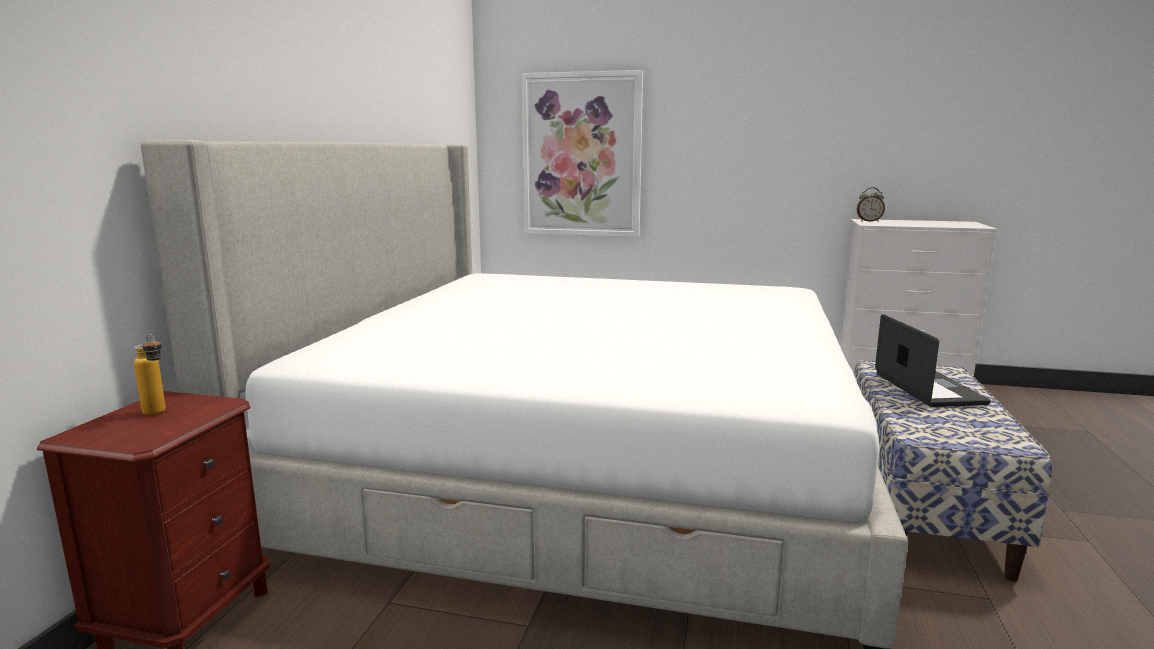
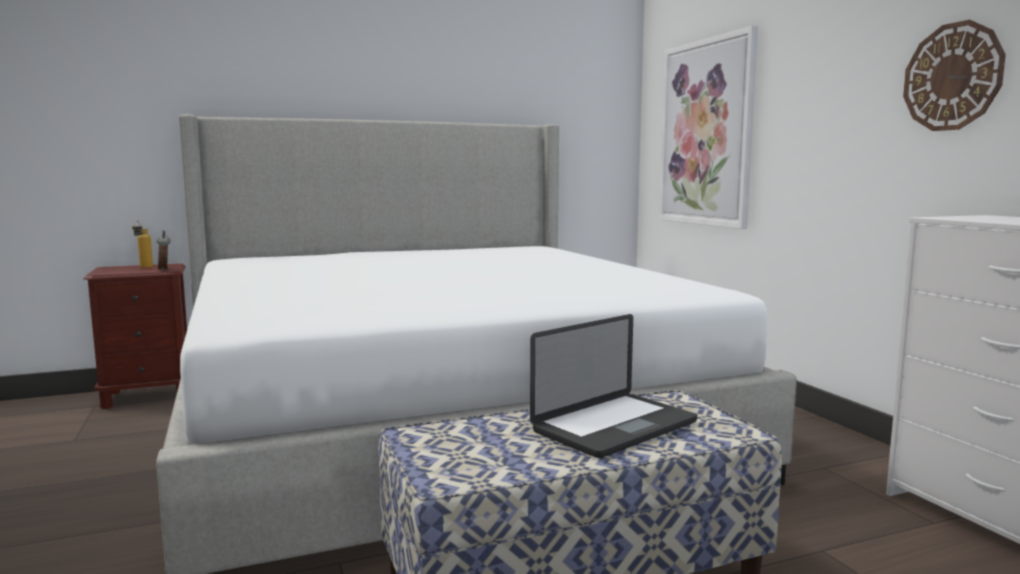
camera: 55 degrees right, 5 degrees down
(821, 133) = (952, 77): none -> wall clock
(869, 221) = (975, 216): alarm clock -> alarm clock (165, 269)

